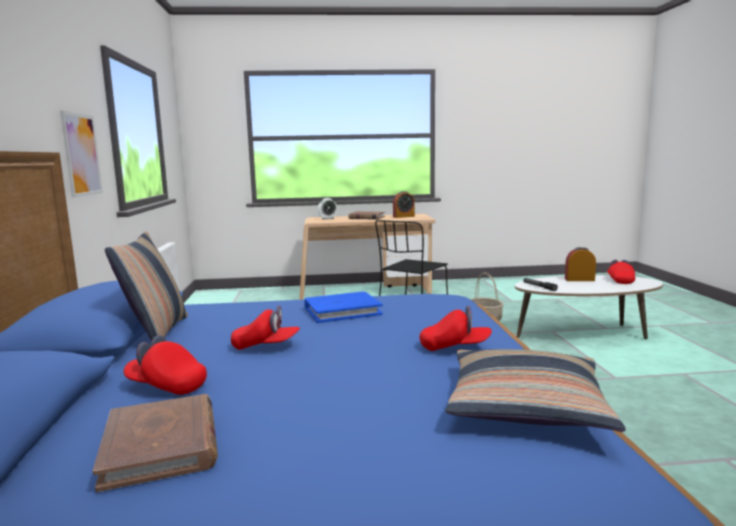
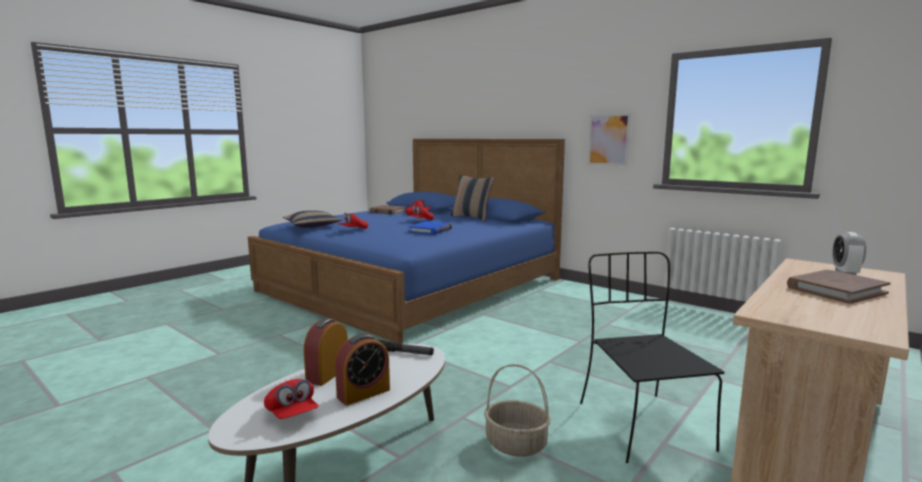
camera: 135 degrees right, 0 degrees up
(403, 216) = (821, 310): alarm clock -> alarm clock (328, 374)

